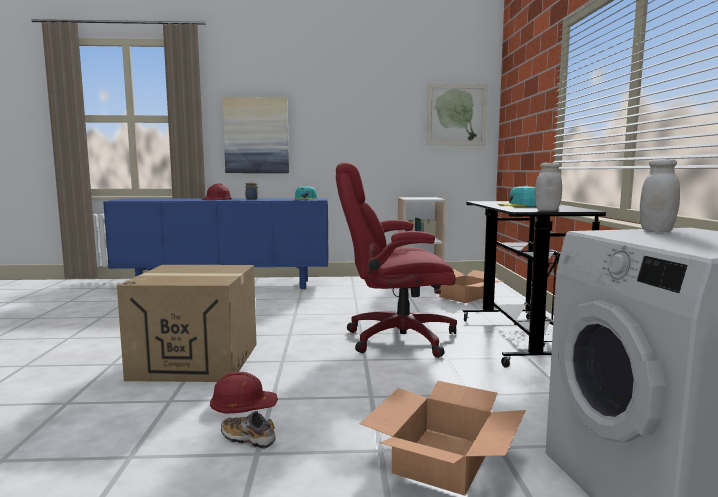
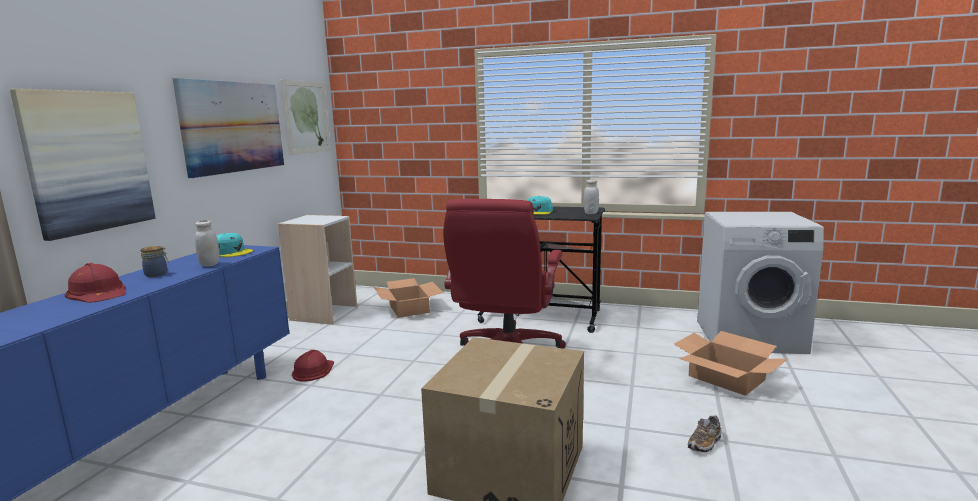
camera: 70 degrees left, 5 degrees up
(243, 401) = (629, 442): red hard hat -> red hard hat (313, 370)
(368, 120) = (233, 127): none -> picture
(657, 230) = (724, 216): white jar -> white jar (210, 264)

